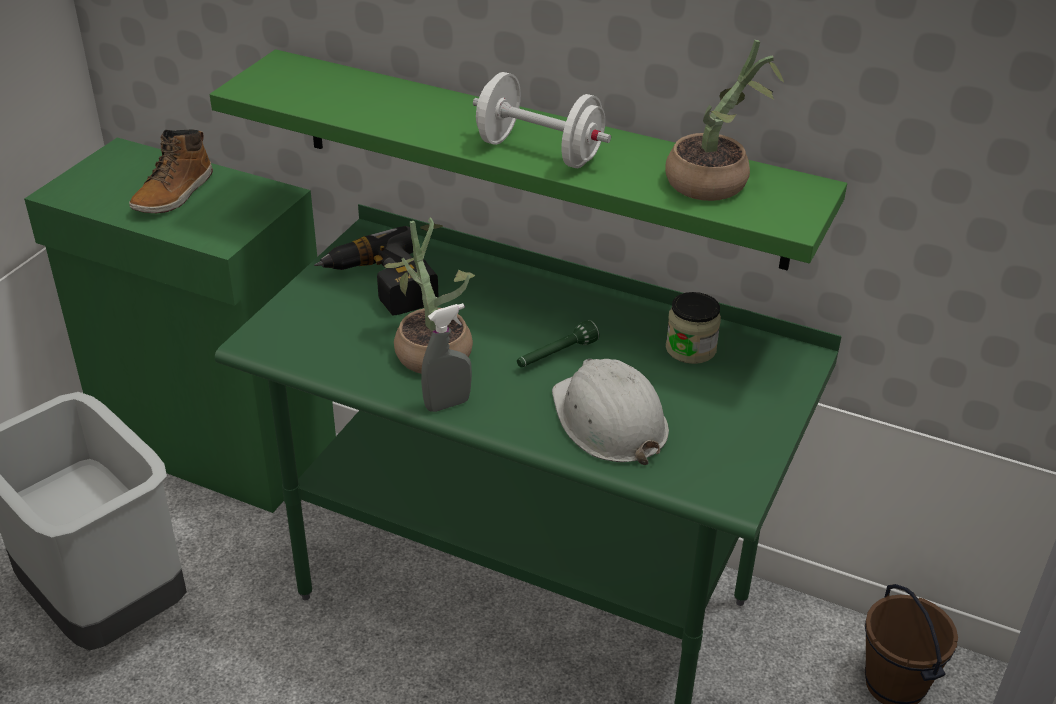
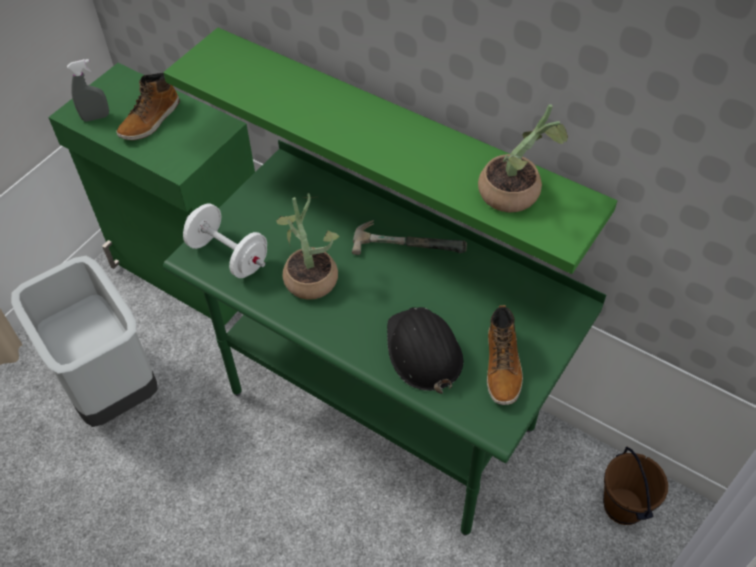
camera: 10 degrees right, 15 degrees up
(380, 285) = (284, 213): power drill -> none
(447, 404) = (313, 326): grey spray bottle -> grey spray bottle (96, 117)
(539, 152) = (391, 150): white dumbbell -> white dumbbell (228, 255)
(556, 355) = (397, 289): green flashlight -> none
(560, 302) = (409, 240): none -> hammer
(608, 420) = (423, 351): white hard hat -> black hard hat
(690, 349) = (495, 291): jar -> none
(723, 428) = (502, 366): none -> boot

